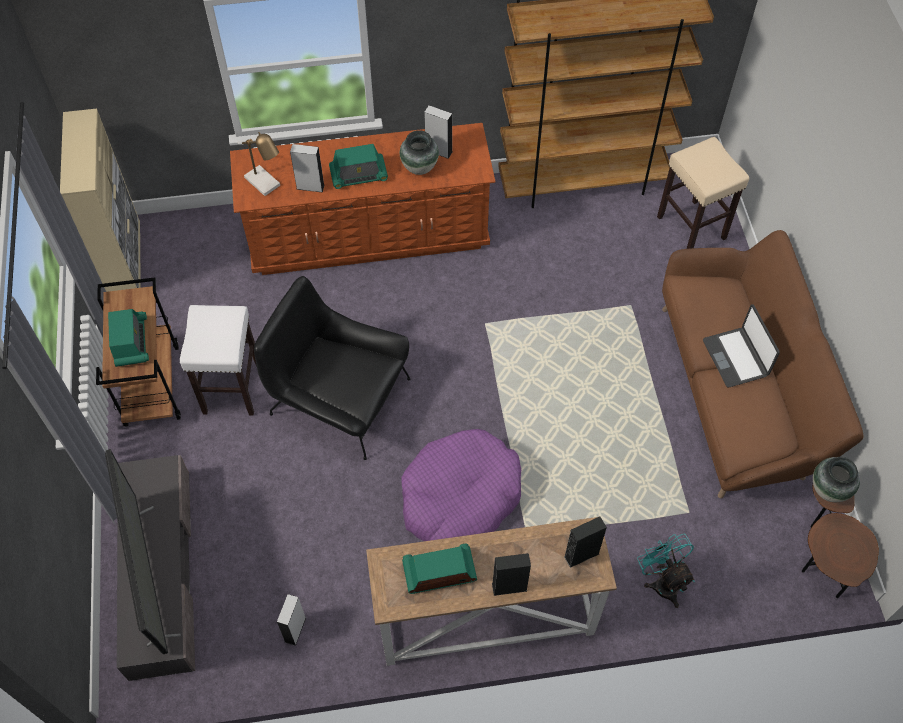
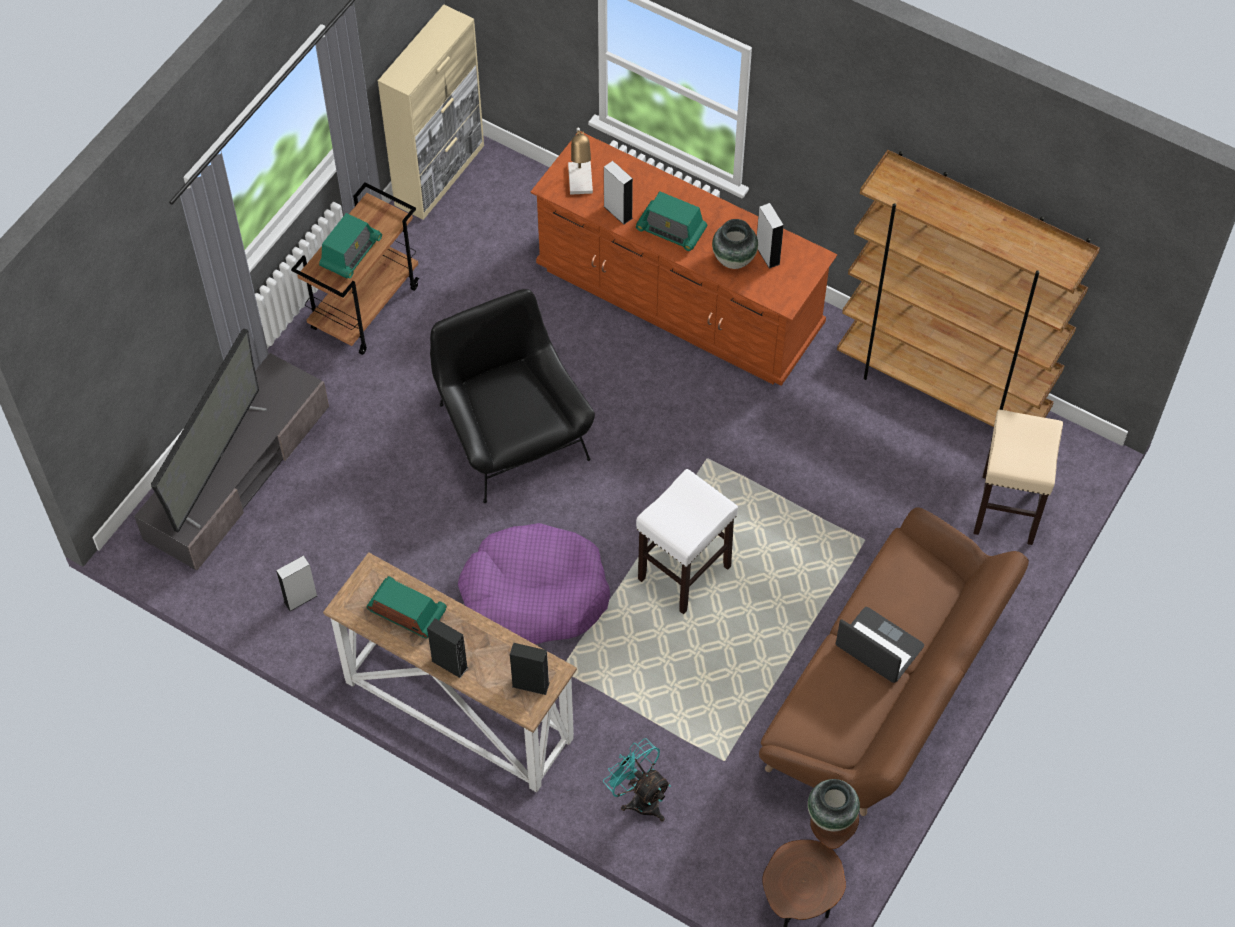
camera: 40 degrees right, 0 degrees up
(232, 389) = (428, 359): white stool -> white stool (683, 573)
(662, 581) = (640, 798): turquoise fan -> turquoise fan turned 60 degrees counterclockwise
(736, 358) = (878, 647): laptop -> laptop turned 105 degrees clockwise

